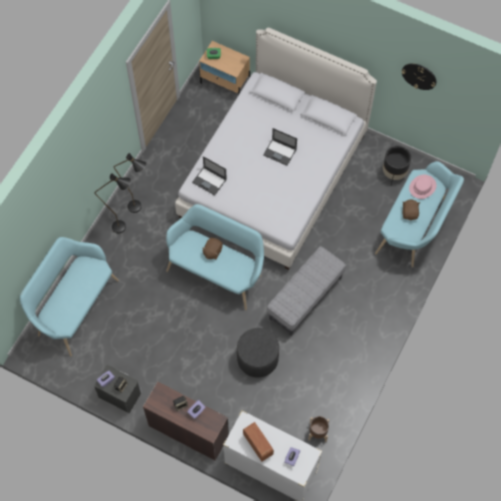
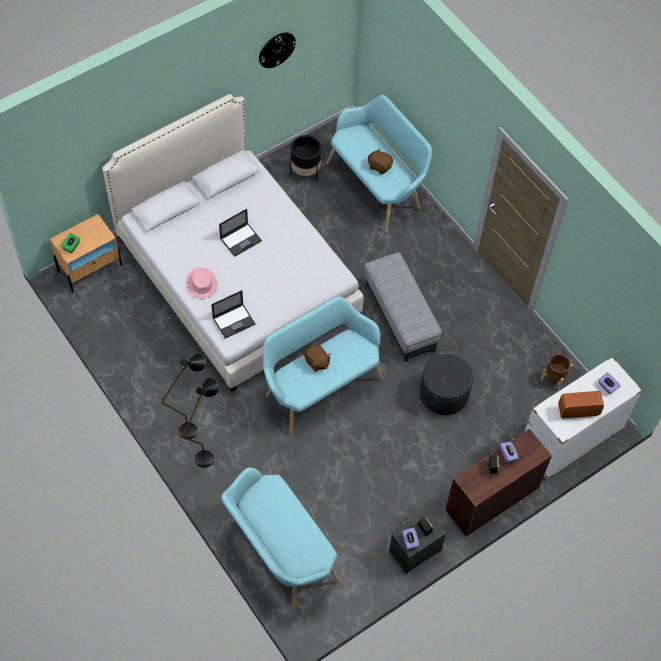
camera: 65 degrees left, 5 degrees down
(422, 187) = (357, 141): pink hat -> pink hat (202, 283)

